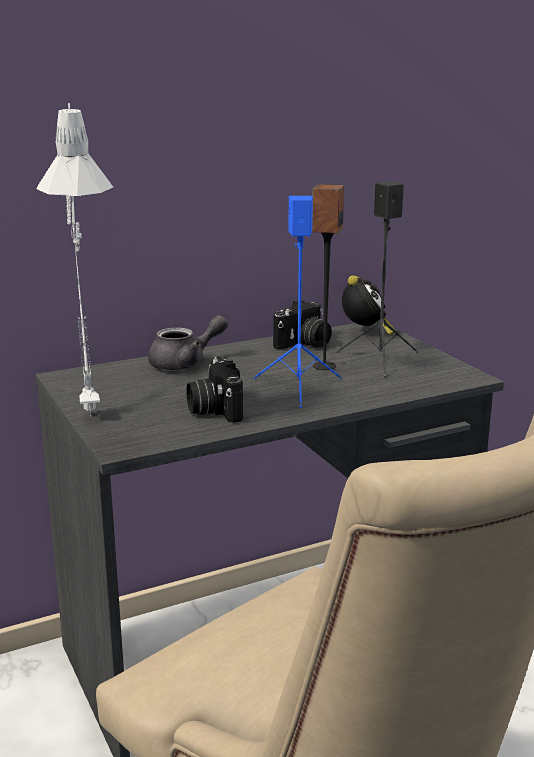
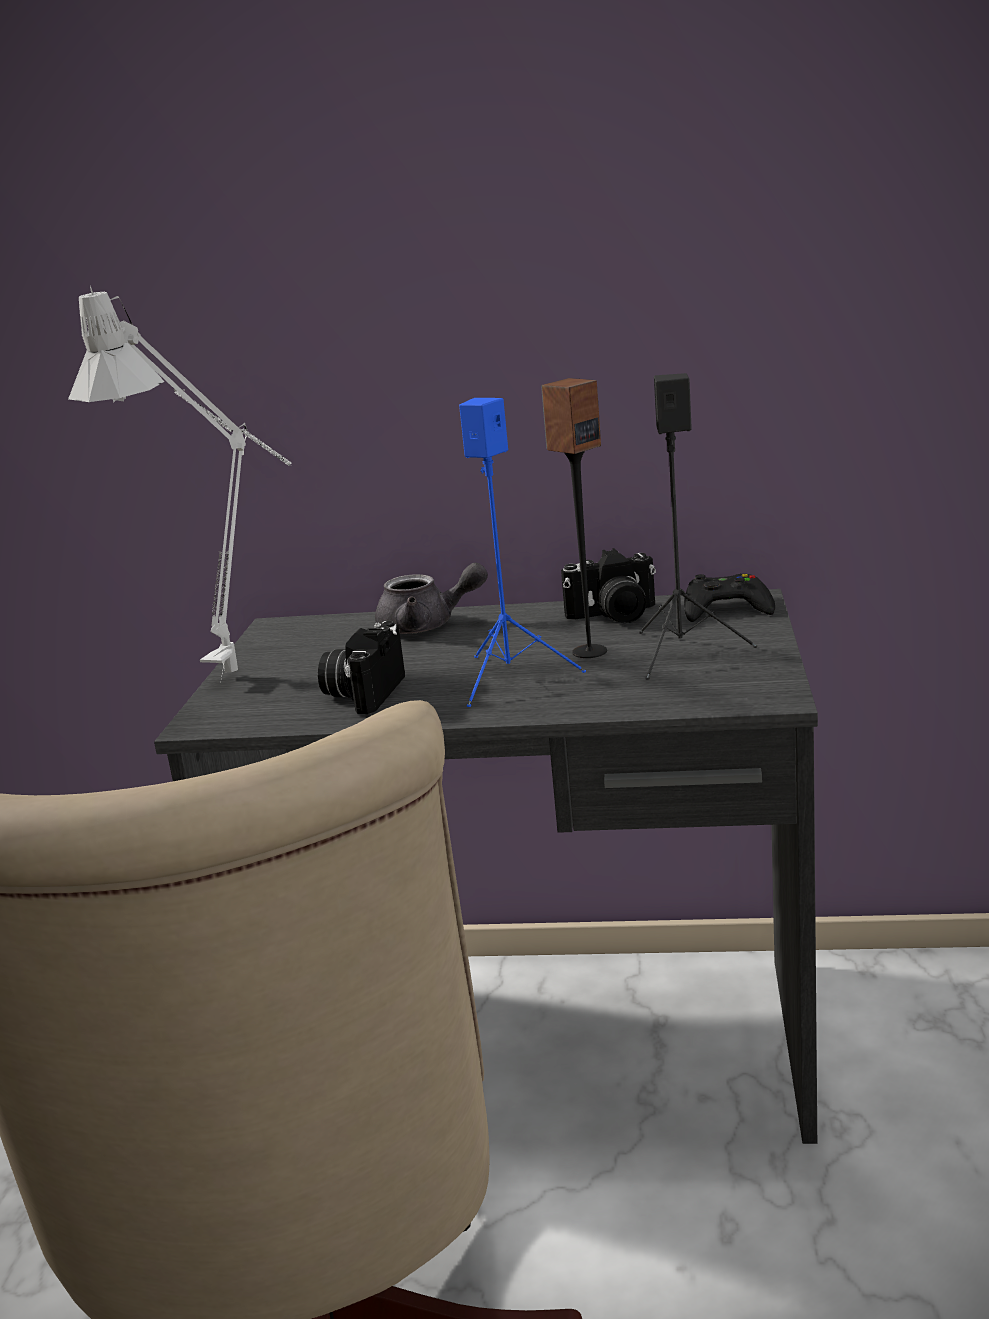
camera: 35 degrees right, 0 degrees up
(366, 333) = (726, 608): alarm clock -> black game controller

